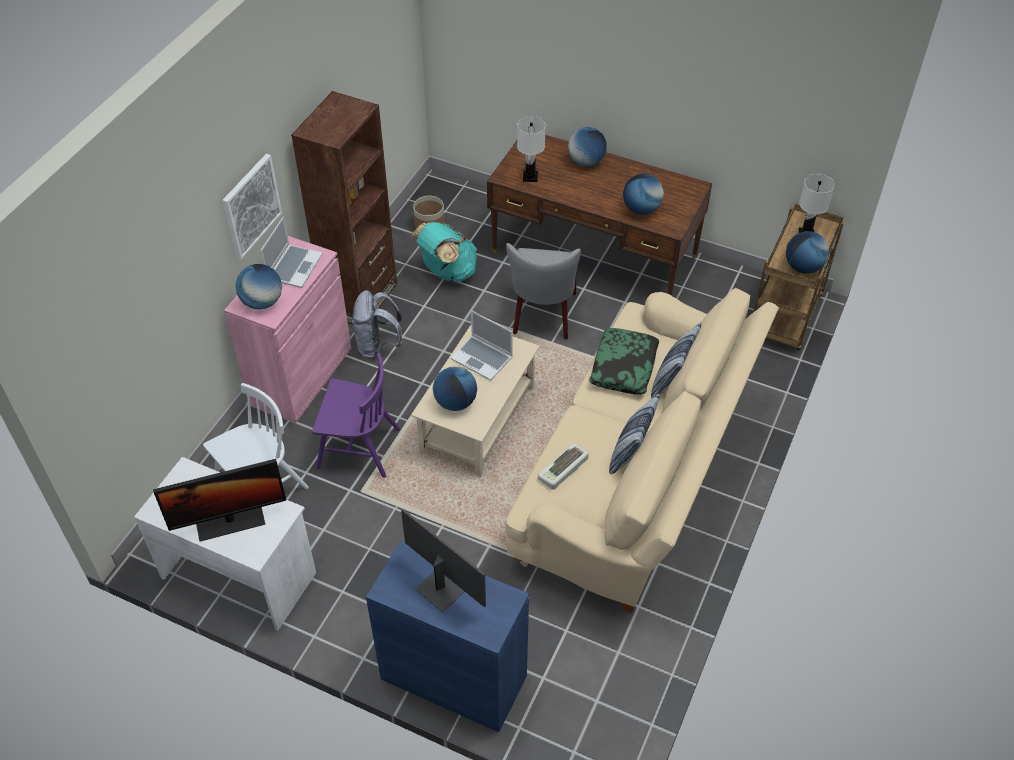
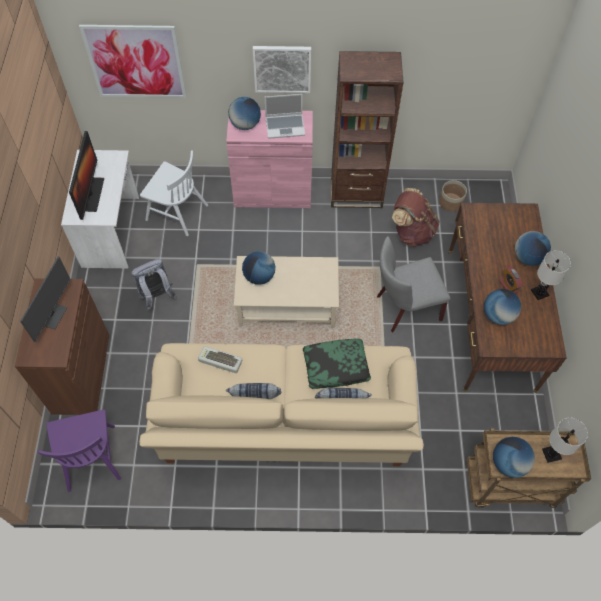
camera: 65 degrees right, 10 degrees up
(127, 333) = (135, 62): none -> picture
(230, 521) = (91, 194): monitor -> monitor turned 135 degrees counterclockwise
(358, 448) = (230, 248): purple chair -> purple chair (91, 457)
(378, 346) = (320, 222): grey backpack -> grey backpack (156, 296)
(447, 271) = (412, 232): turquoise backpack -> brown backpack
(453, 677) = (81, 373): blue cabinet -> brown cabinet
(483, 358) = (307, 277): laptop -> none
(530, 177) = (484, 227): white table lamp -> white table lamp (540, 293)
(611, 188) = (508, 286): none -> alarm clock

